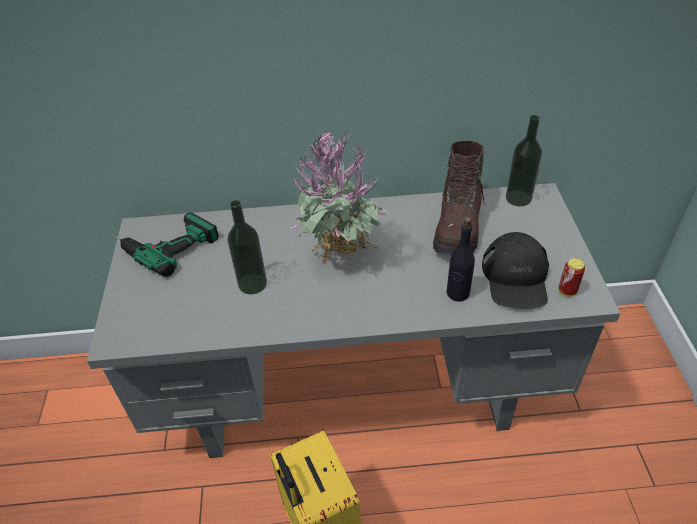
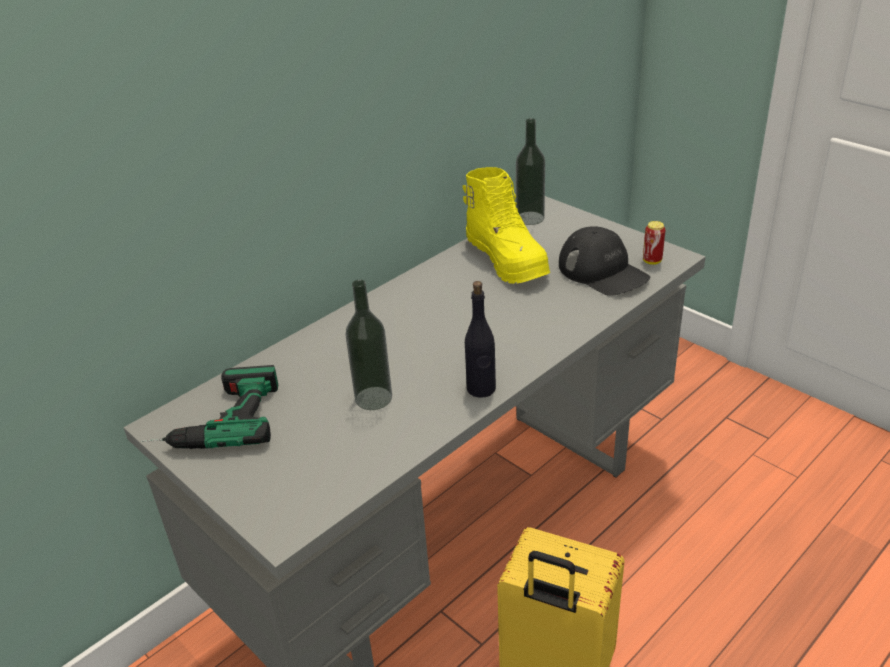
camera: 40 degrees left, 10 degrees down
(342, 261) = (439, 335): potted plant -> none
(457, 293) = (573, 305): black bottle -> black bottle (481, 389)
(458, 226) = (507, 260): brown boot -> yellow boot

